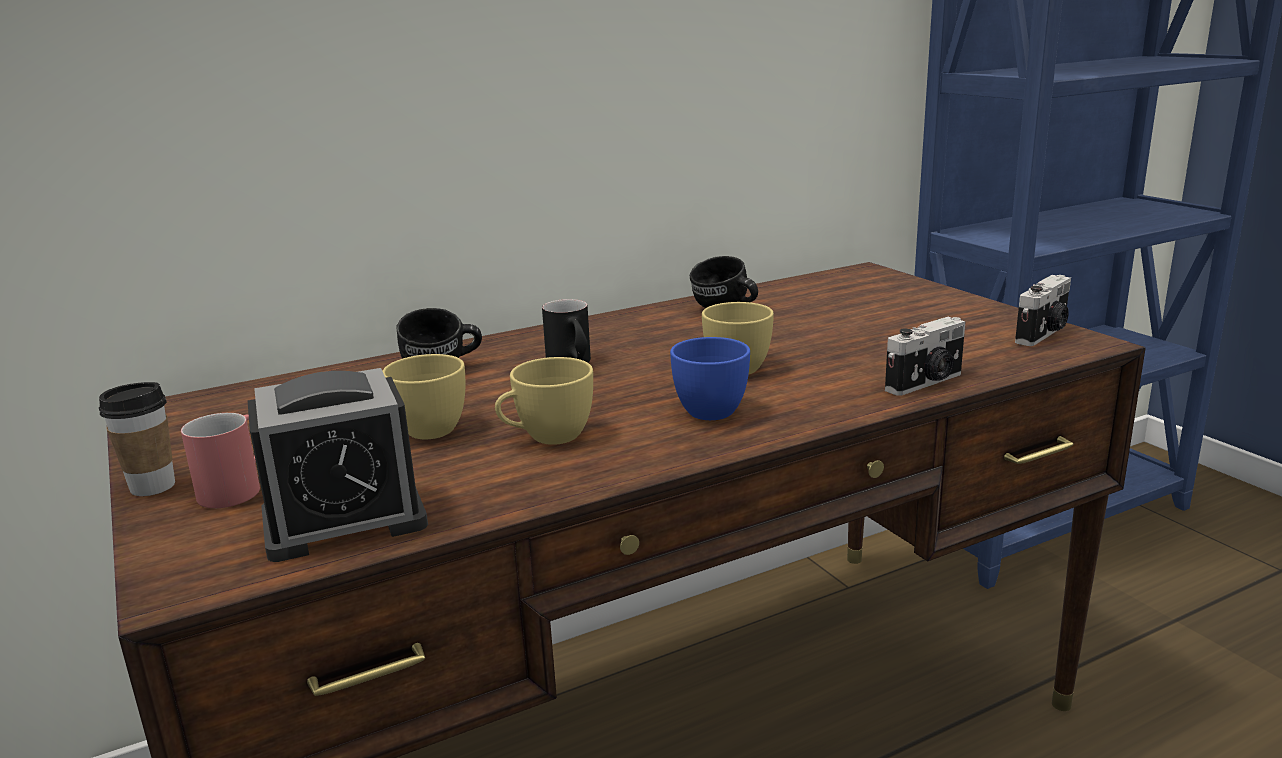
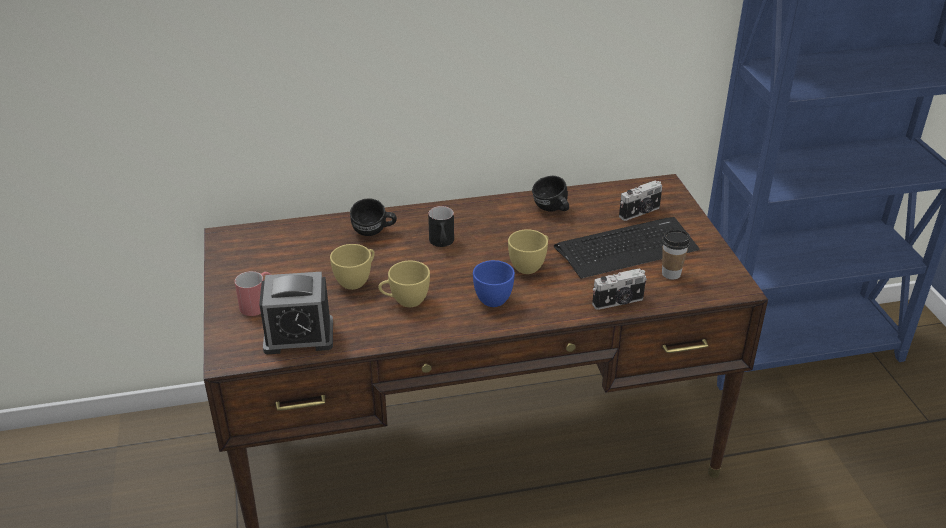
camera: 15 degrees right, 15 degrees up
(152, 486) = (222, 294): cup -> cup (671, 274)
(876, 329) = (627, 248): none -> keyboard
(1043, 334) = (719, 275): camera -> camera (640, 213)

